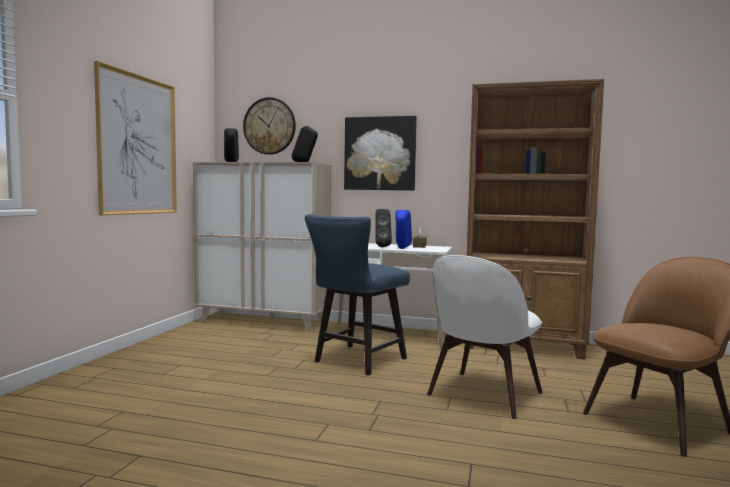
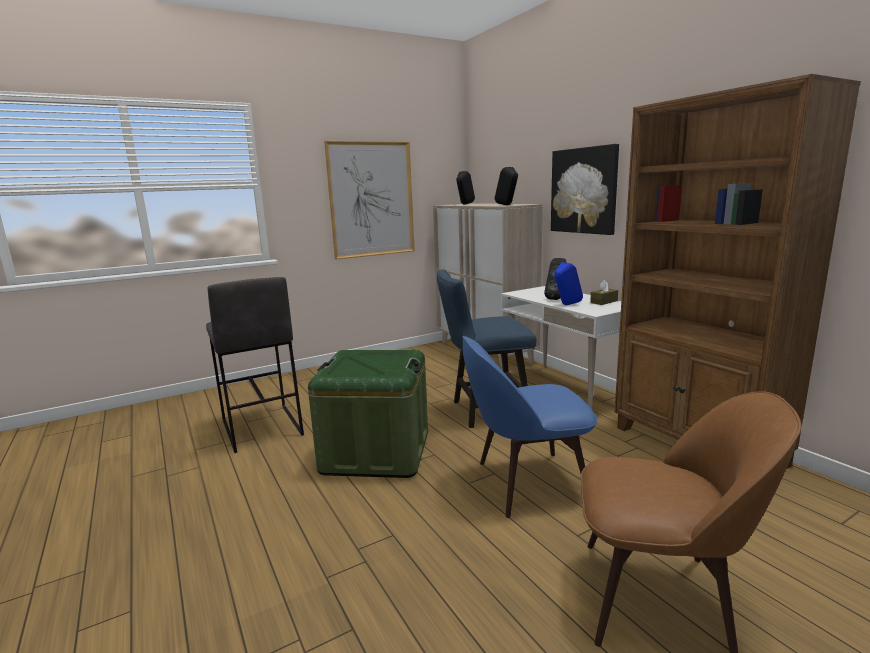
camera: 45 degrees right, 10 degrees up
(126, 443) = (261, 428): none -> grey stool
(269, 126) = (499, 164): wall clock -> none
(325, 416) = (376, 452): none -> green storage box
(482, 395) = (526, 483): white chair -> blue chair

